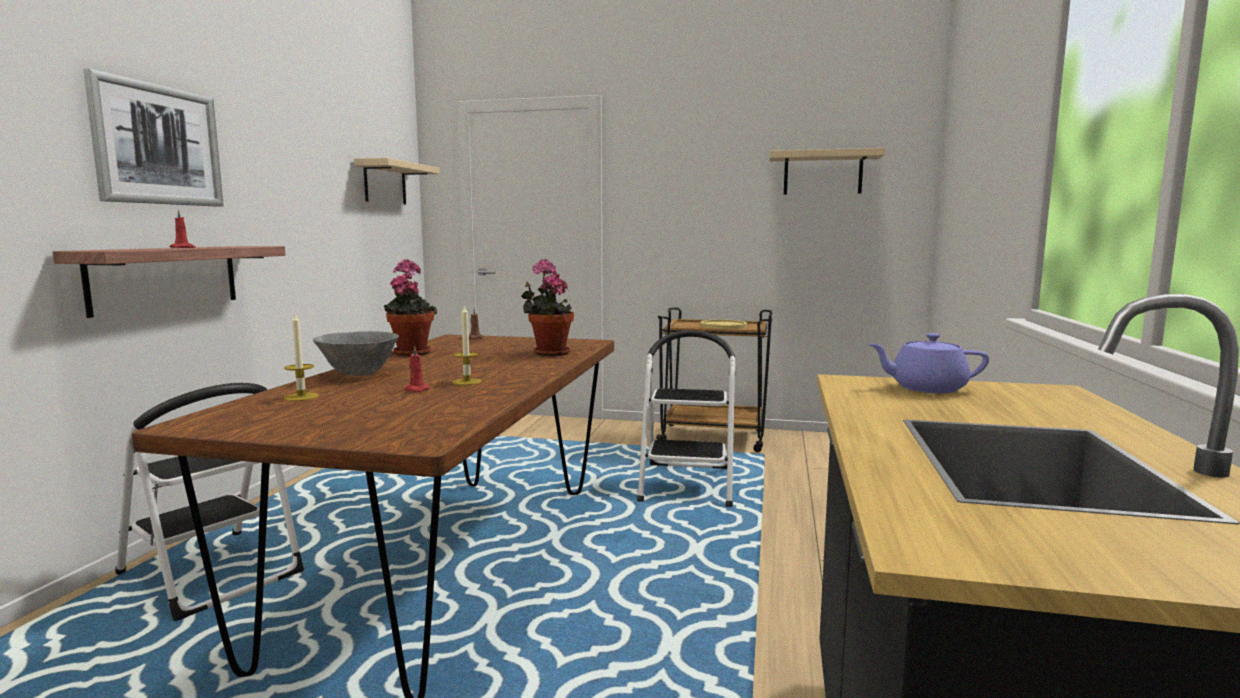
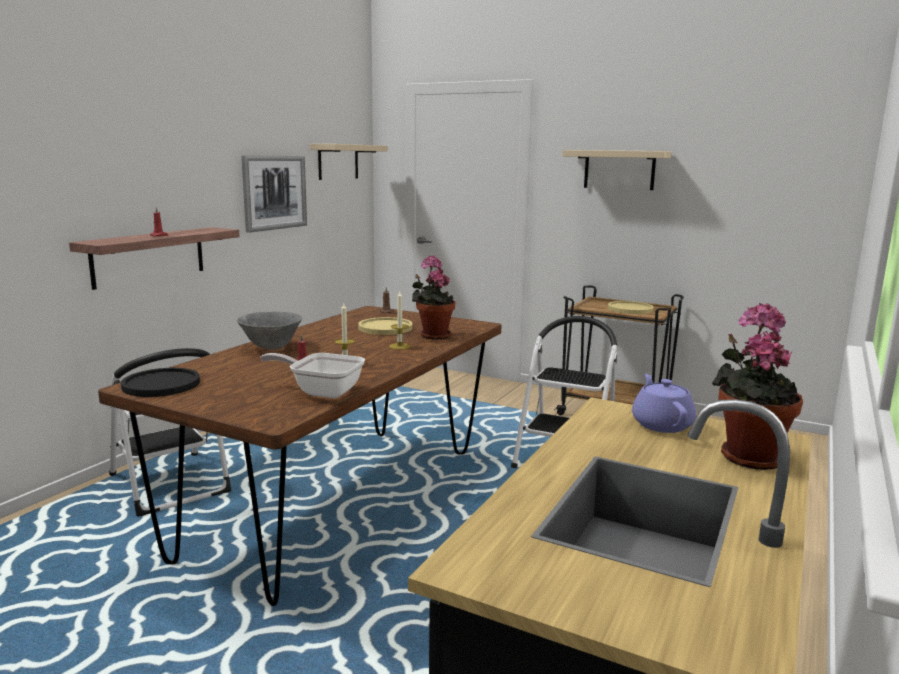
camera: 15 degrees right, 5 degrees up
(158, 145) = (145, 154): picture -> picture (274, 192)
(229, 419) = (161, 384): none -> black plate
(301, 397) = (219, 367): candle -> candle (399, 346)
(411, 352) = (324, 325): potted plant -> potted plant (747, 455)
(461, 409) = (321, 391): none -> frying pan
(487, 350) = (385, 328): none -> yellow plate
(822, 173) = (746, 162): beige shelf -> beige shelf (619, 170)
(926, 388) = (661, 424): purple teapot -> purple teapot turned 60 degrees clockwise

